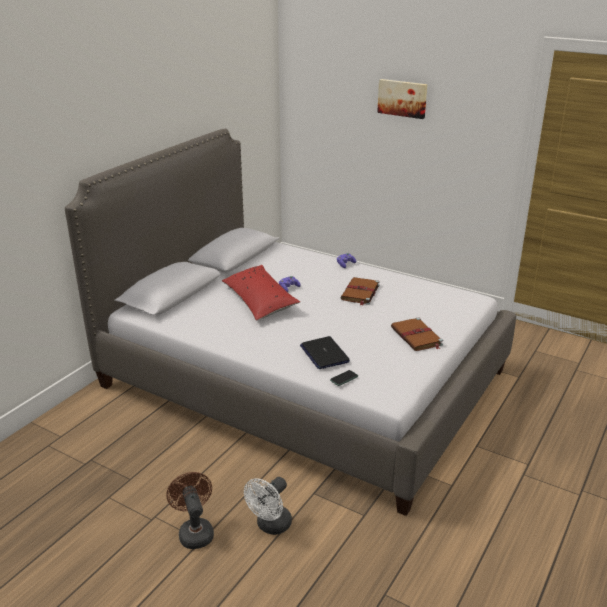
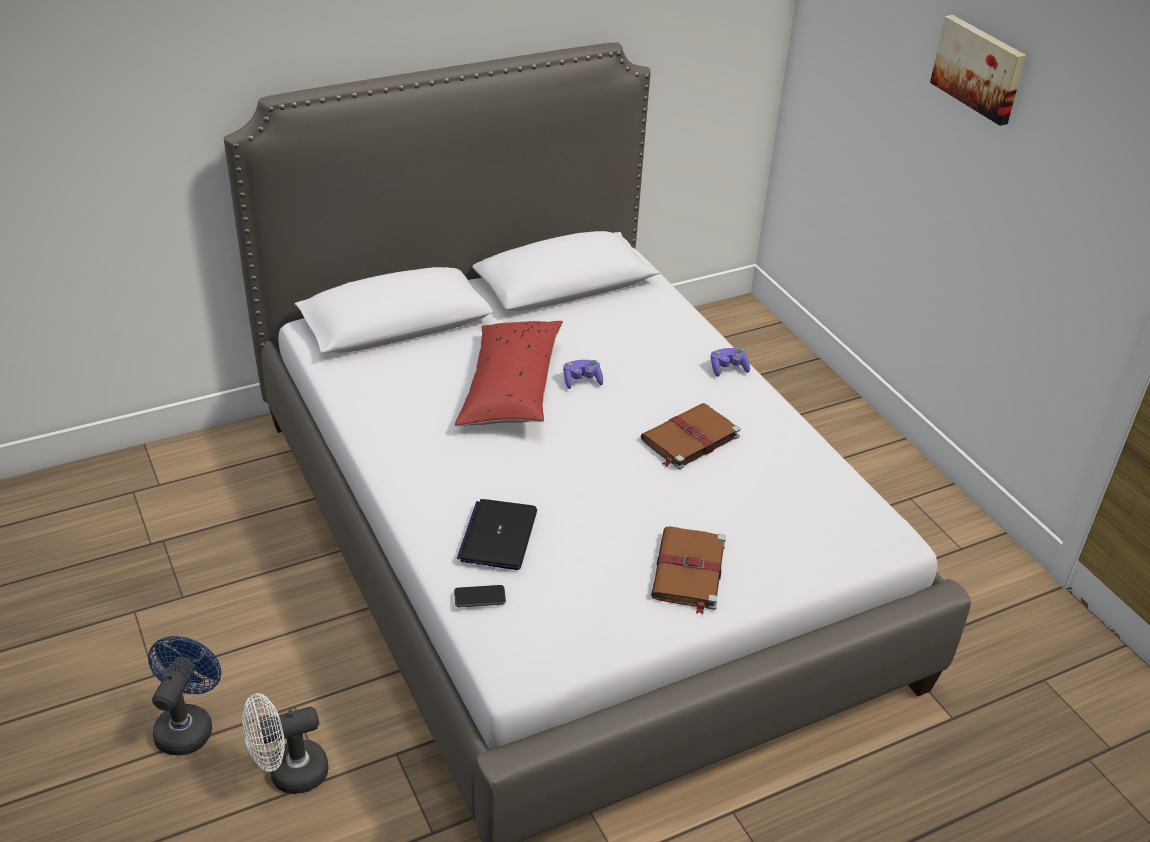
camera: 30 degrees right, 10 degrees up
(194, 532) = (187, 725): brown fan -> blue fan

